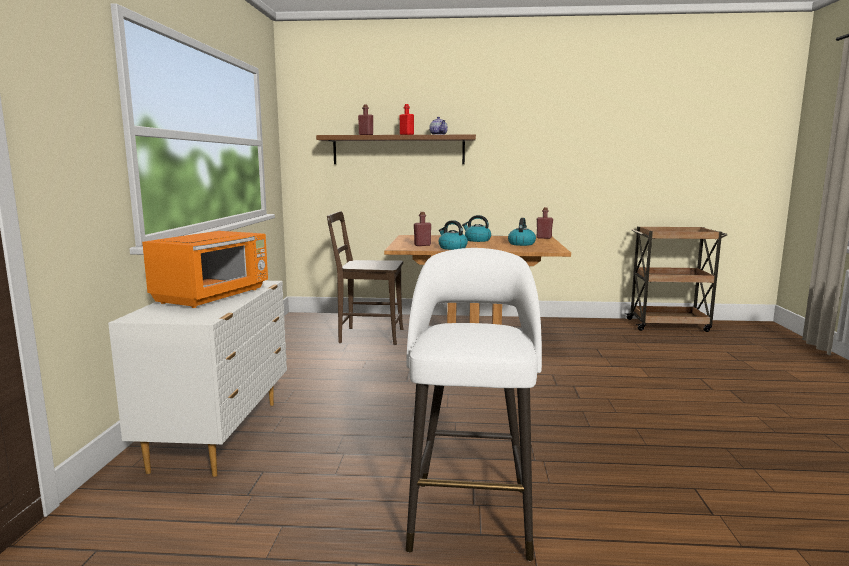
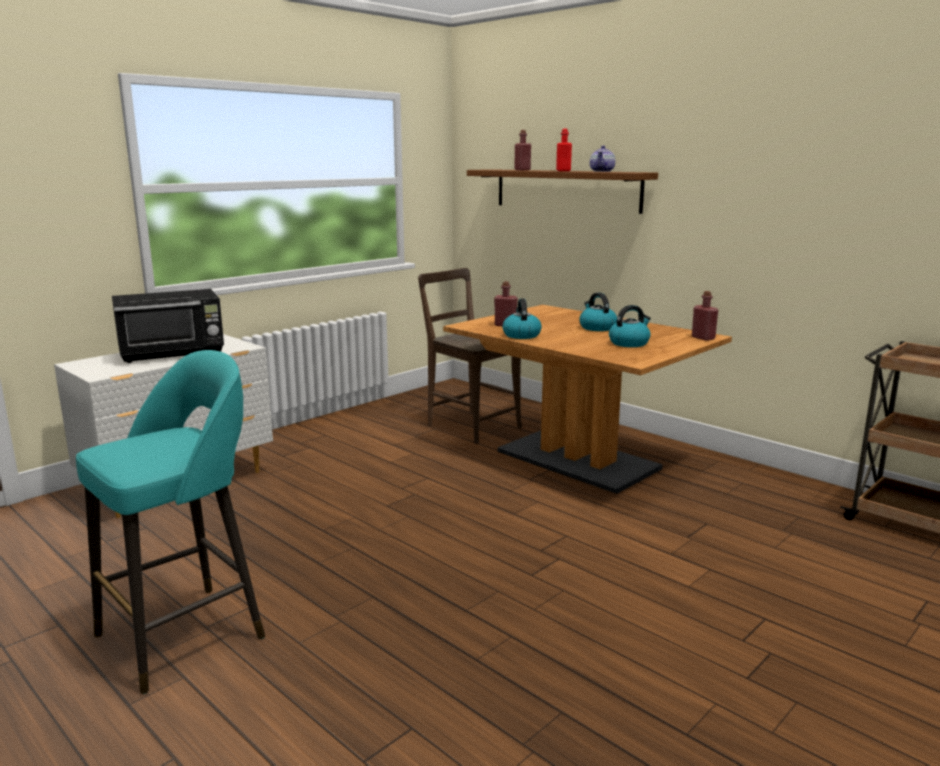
camera: 40 degrees right, 5 degrees up
(213, 296) = (173, 353): orange microwave -> black microwave
(471, 515) = (185, 634): white stool -> turquoise stool

